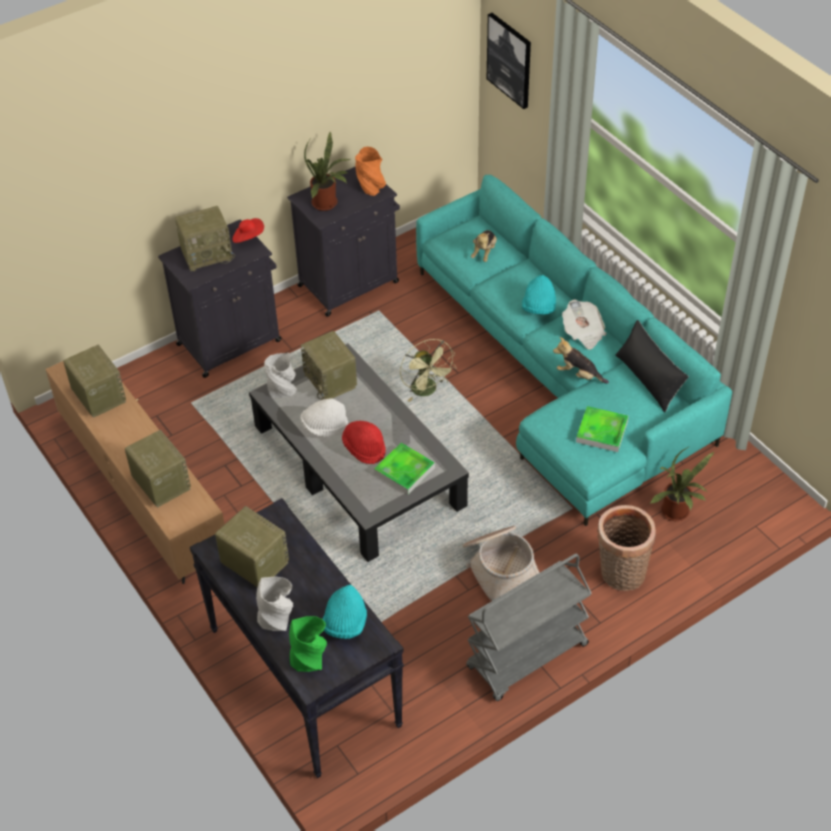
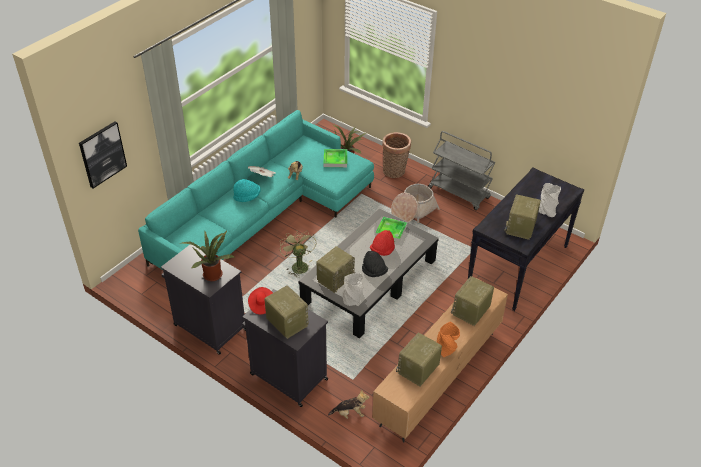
camera: 110 degrees left, 5 degrees down
(310, 658) = (560, 194): green vase -> none
(324, 427) = (374, 272): white hat -> black hat
(345, 624) = (533, 187): turquoise hat -> none
(371, 187) = (189, 256): orange vase -> orange vase (446, 349)
(427, 391) = (298, 265): green fan -> green fan turned 60 degrees counterclockwise
(484, 252) = (201, 229): plush toy -> plush toy (349, 413)
(649, 379) = (288, 151): black pillow -> none

